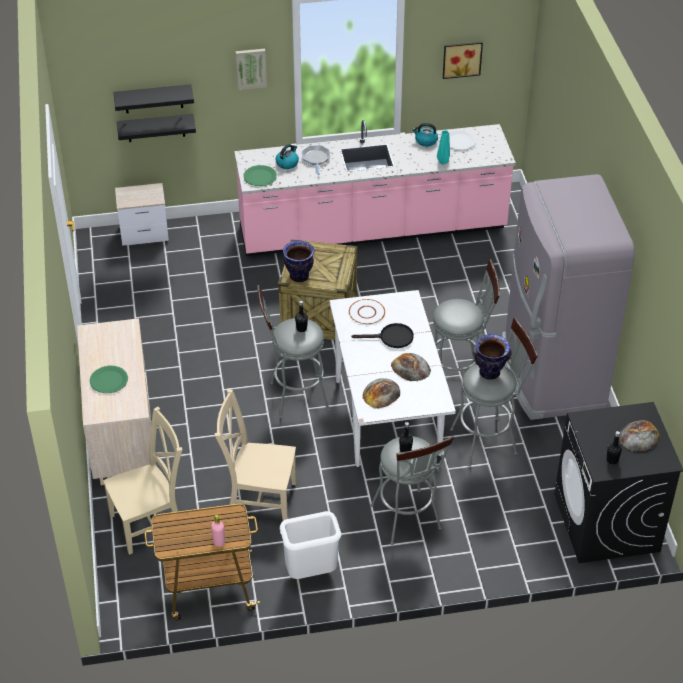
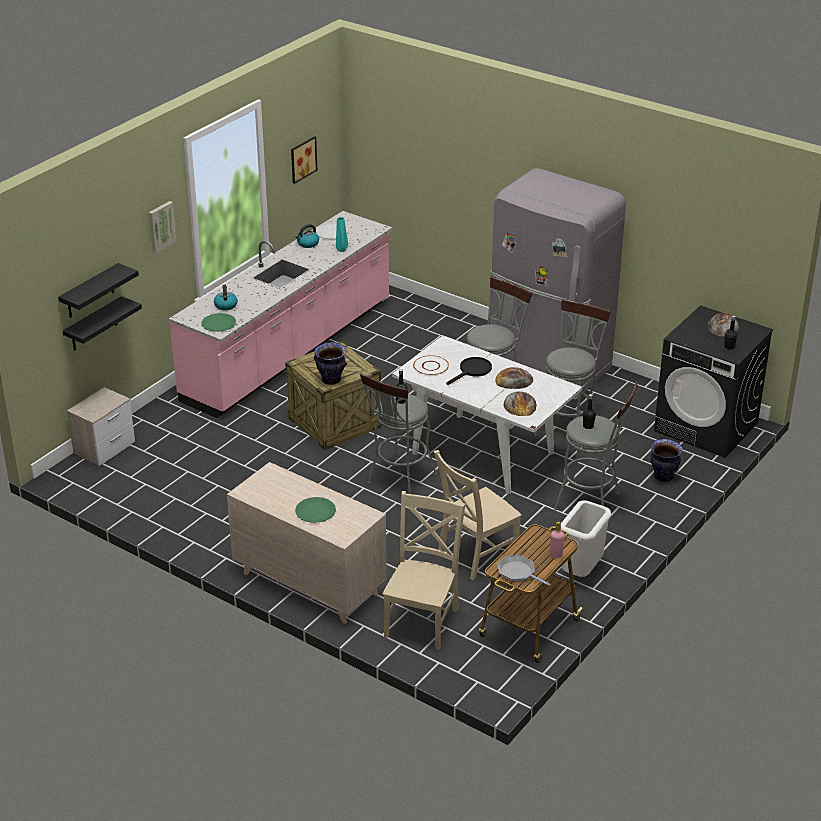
camera: 45 degrees left, 10 degrees down
(316, 159) = (243, 292): frying pan -> frying pan (518, 572)
(489, 373) = (567, 355): vase -> vase (663, 477)

